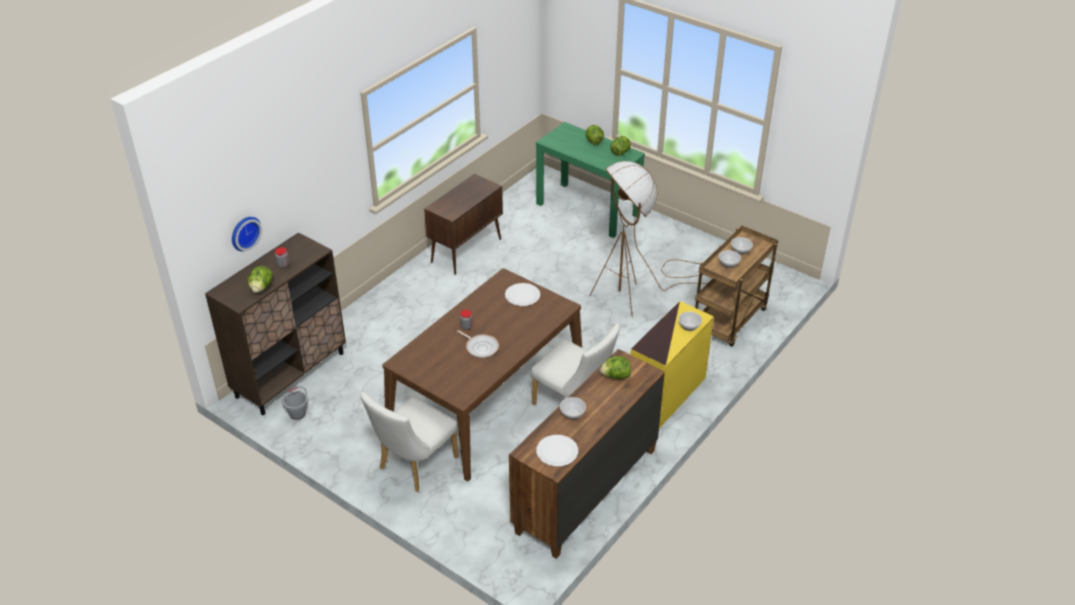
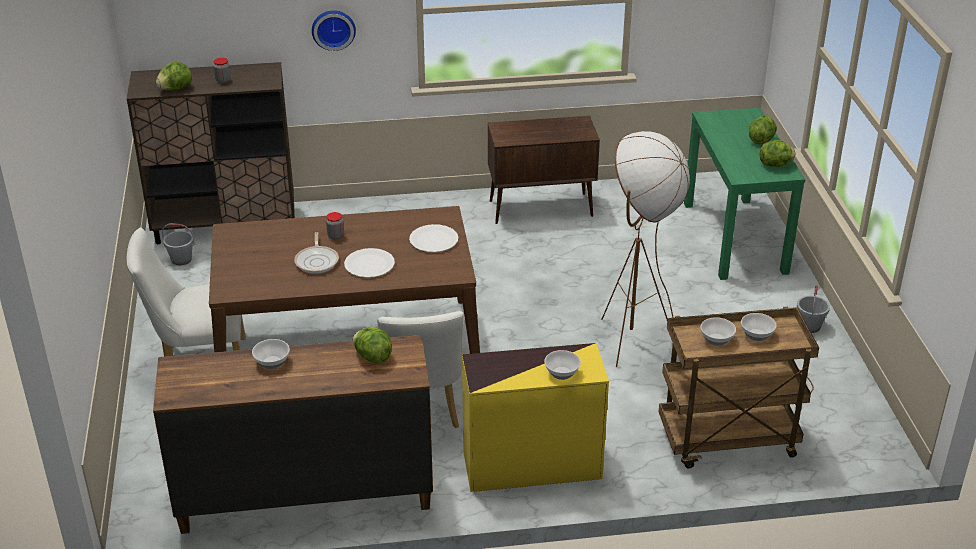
camera: 45 degrees right, 5 degrees down
(244, 232) = (203, 27): wall clock -> wall clock (333, 29)
(557, 451) = (200, 384): white plate -> white plate (369, 264)
(685, 238) = (809, 326): none -> grey bucket

